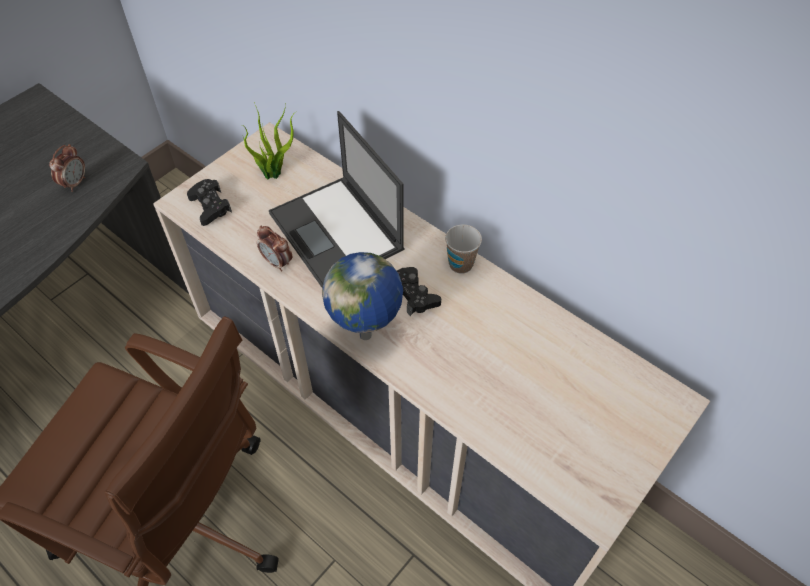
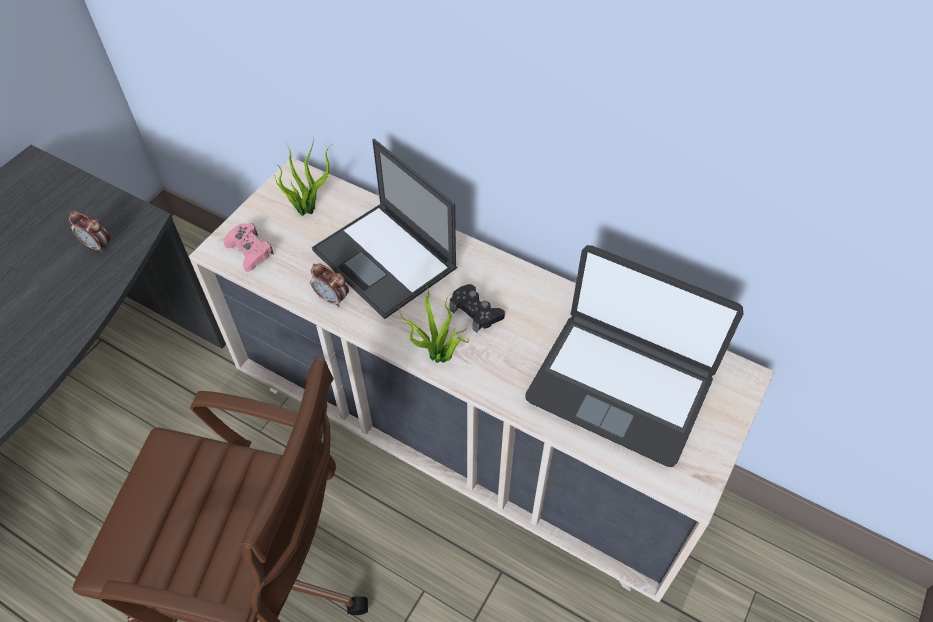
camera: 10 degrees left, 0 degrees up
(75, 183) = (98, 246): alarm clock -> alarm clock turned 105 degrees clockwise
(210, 206) = (249, 251): black game controller -> pink game controller
(367, 335) = (439, 358): globe -> potted plant
(460, 264) = (515, 275): cup -> none
(544, 392) = (620, 386): none -> laptop

